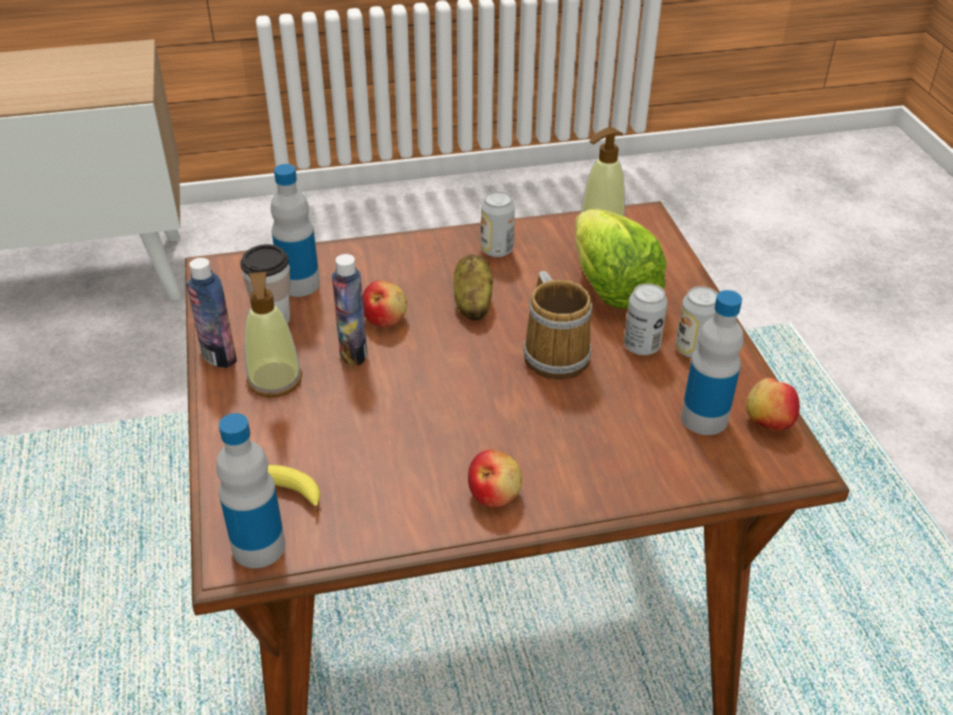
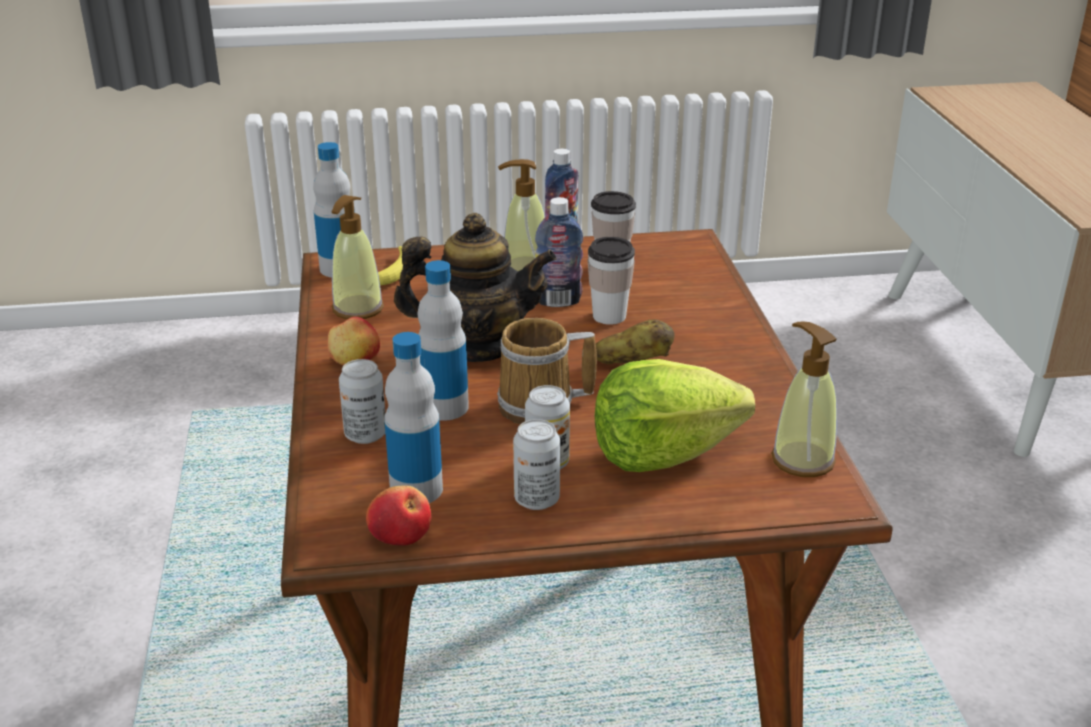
camera: 95 degrees right, 10 degrees down
(299, 284) = (666, 276): bottle -> bottle (444, 407)
(372, 510) = (357, 309): none -> soap dispenser
(385, 318) = (609, 316): apple -> cup
(452, 403) = (477, 346): none -> teapot
(496, 250) = (737, 382): can -> can (365, 435)

